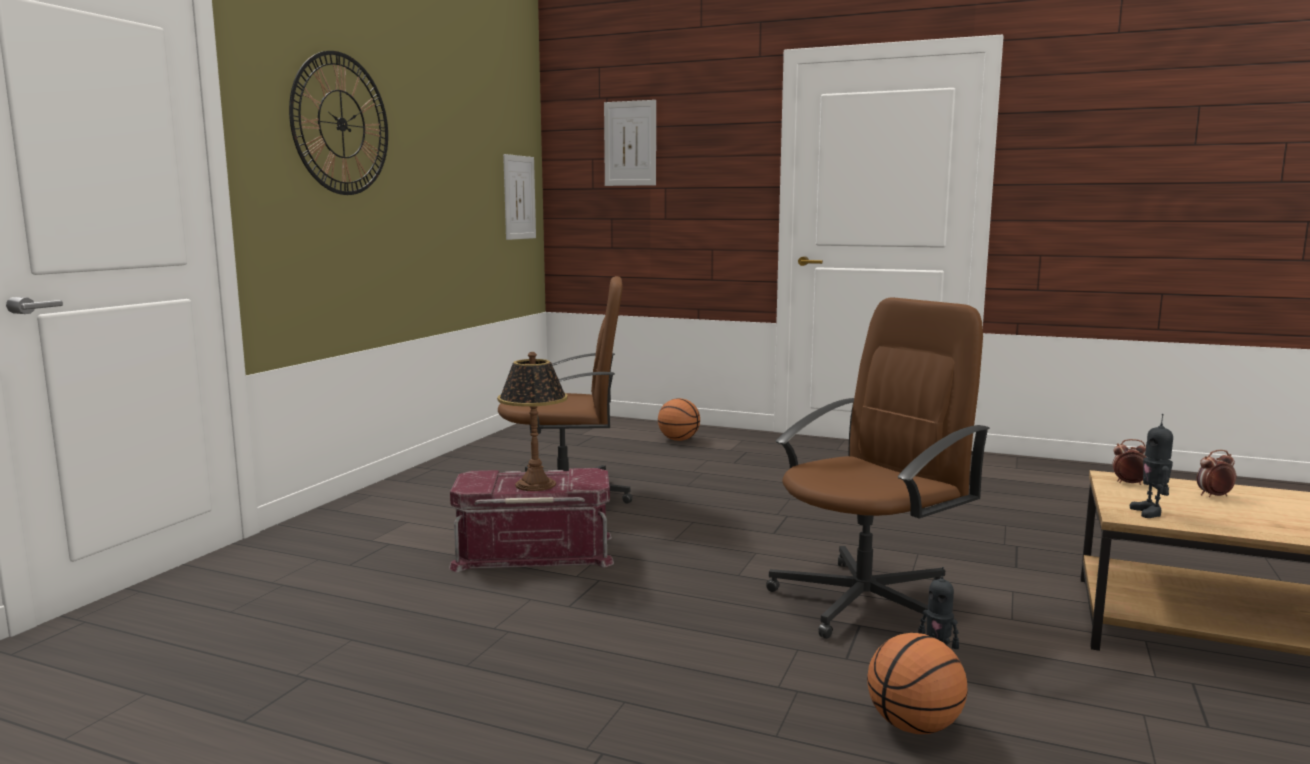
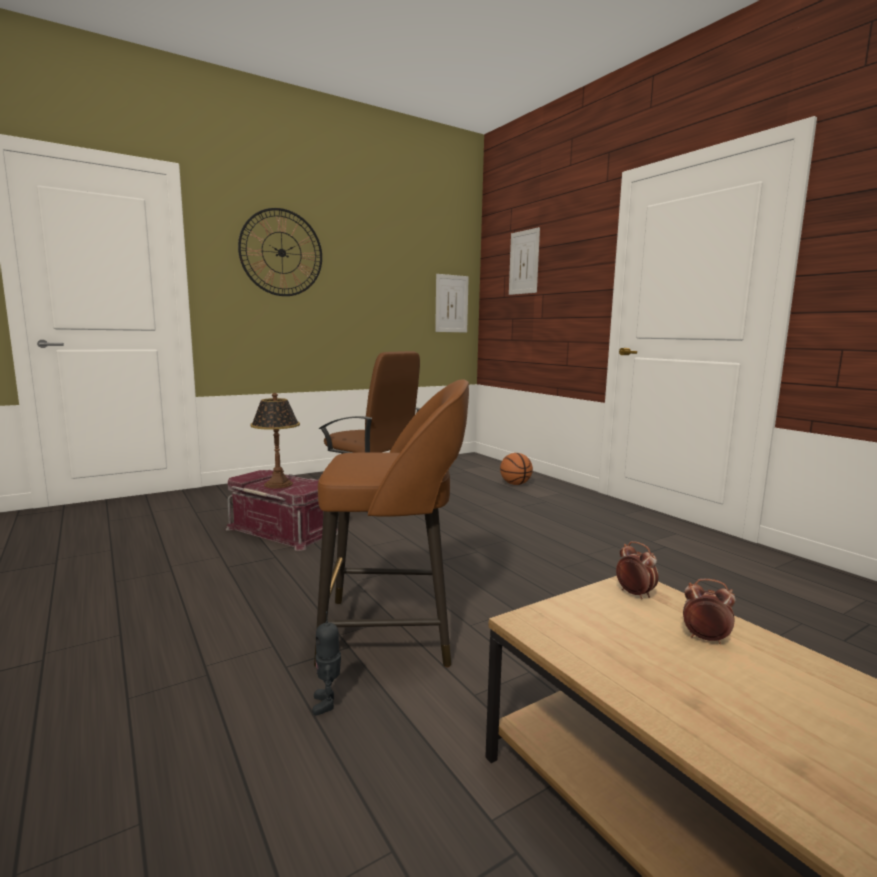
camera: 35 degrees right, 0 degrees up
(866, 601) = (393, 631): brown office chair -> brown stool
(913, 726) = (207, 741): basketball -> none
(1150, 512) = (565, 628): toy robot -> none

